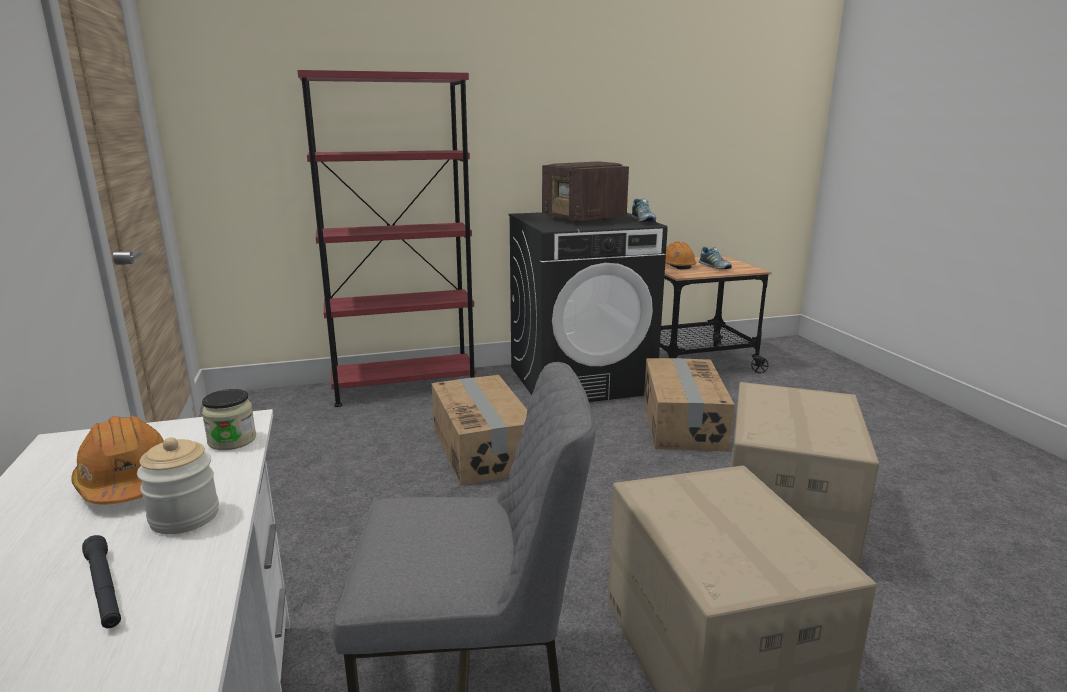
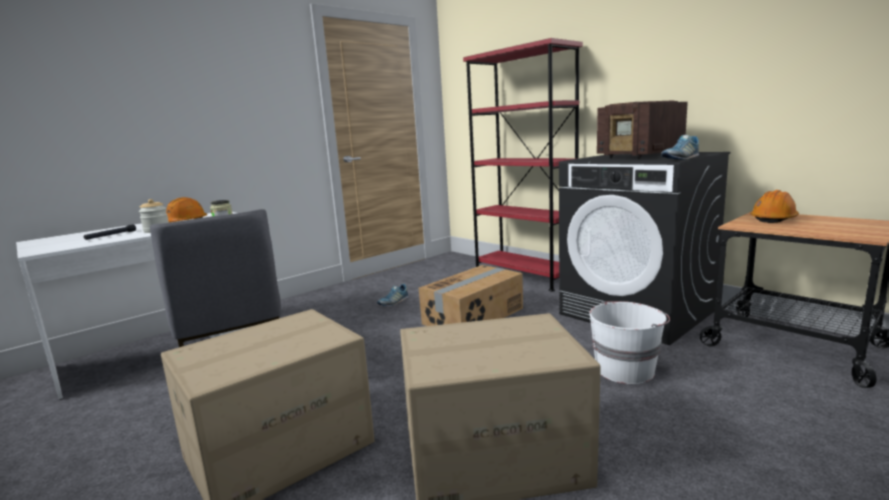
camera: 65 degrees right, 5 degrees down
(584, 219) = (640, 156): radio -> radio turned 60 degrees counterclockwise
(682, 423) = (625, 369): cardboard box -> white bucket
(715, 267) = (816, 227): shoe -> shoe (393, 302)

